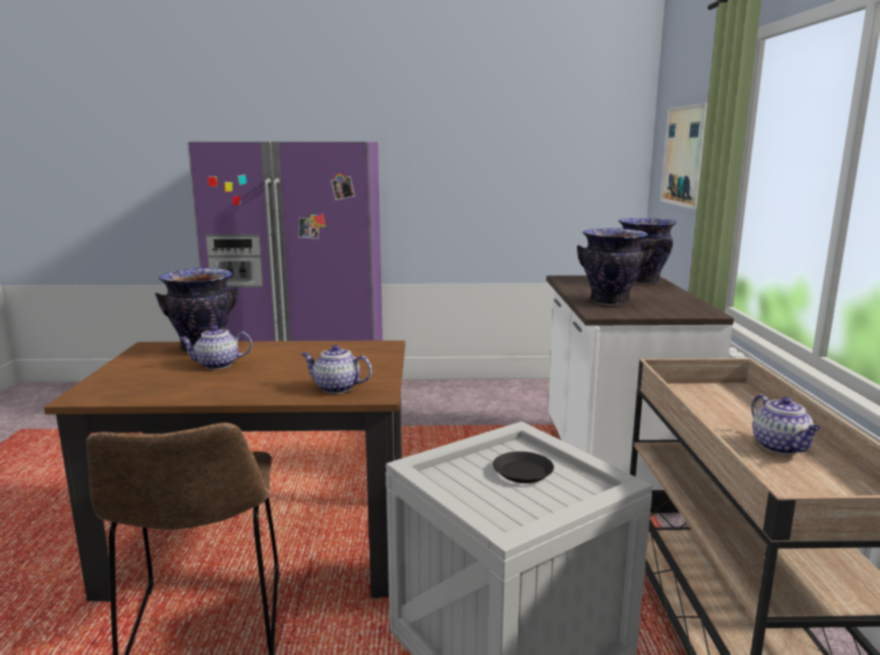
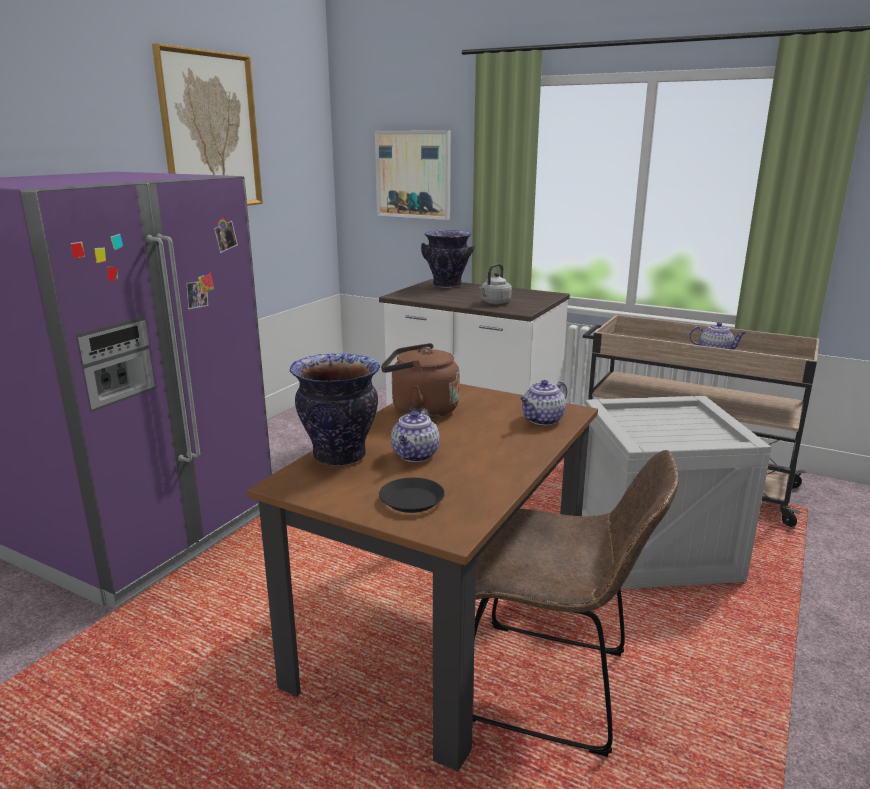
camera: 60 degrees left, 5 degrees up
(318, 350) = (420, 410): none -> brown kettle
(480, 112) = (210, 132): none -> picture
(523, 472) = (658, 421): black plate -> black plate (411, 500)
(609, 302) = (494, 303): vase -> grey kettle

